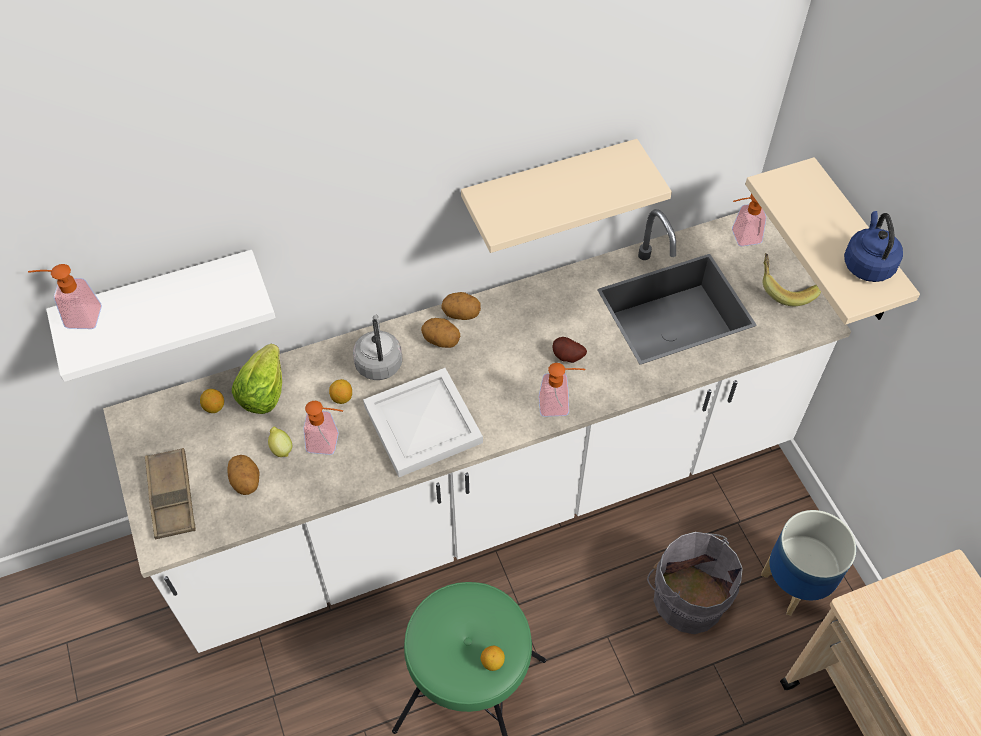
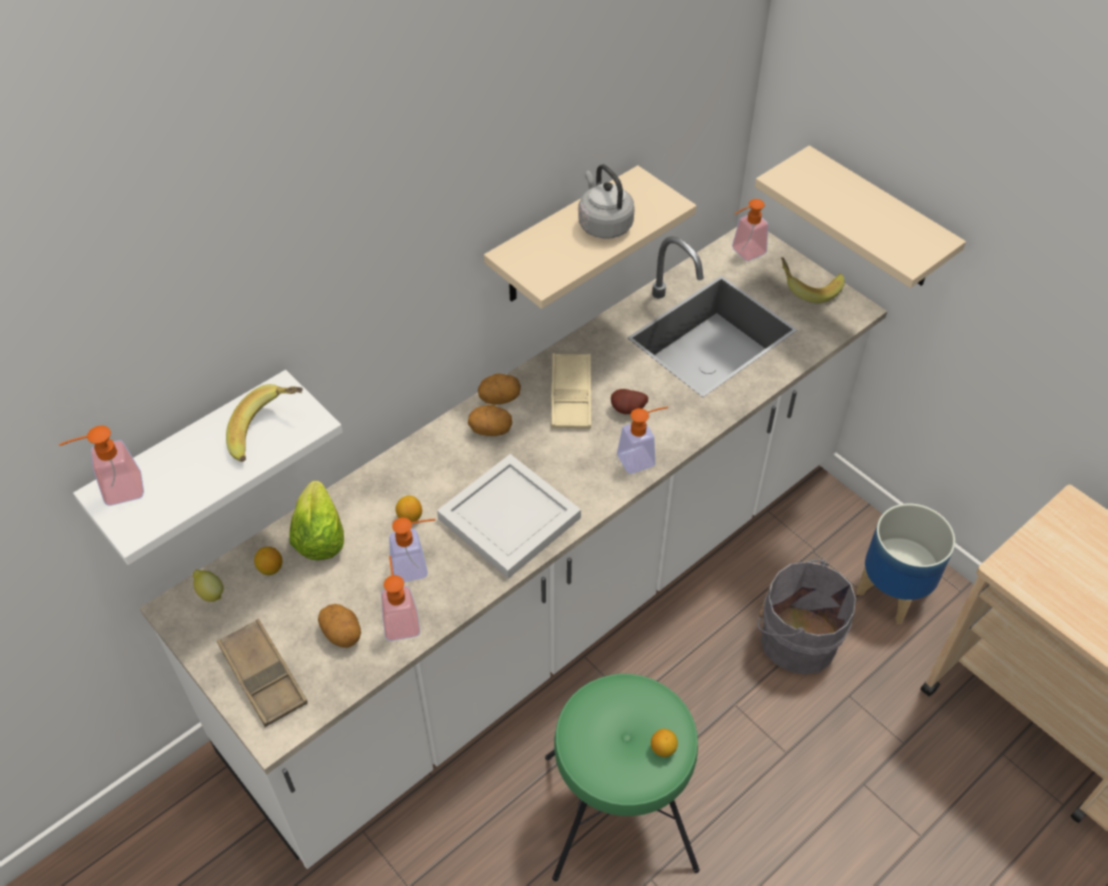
camera: 20 degrees left, 5 degrees down
(213, 302) = (269, 433): none -> banana
(281, 448) = (366, 588): lemon -> lemon (210, 593)
(297, 483) = (400, 619): none -> soap dispenser
(378, 362) = (433, 470): grey kettle -> grey kettle (603, 224)
(523, 329) = (571, 396): none -> beige tray
(867, 263) = (906, 227): blue kettle -> none

